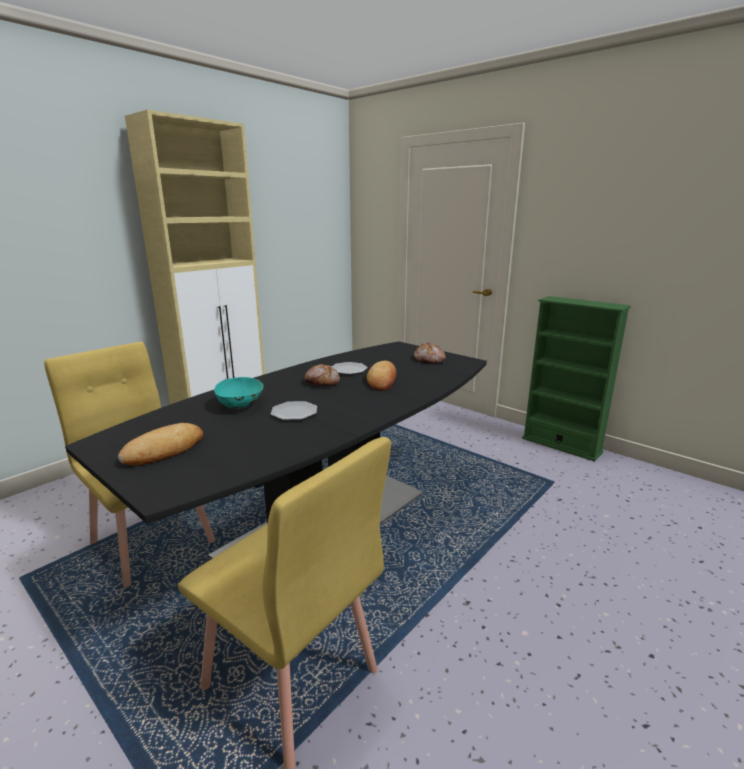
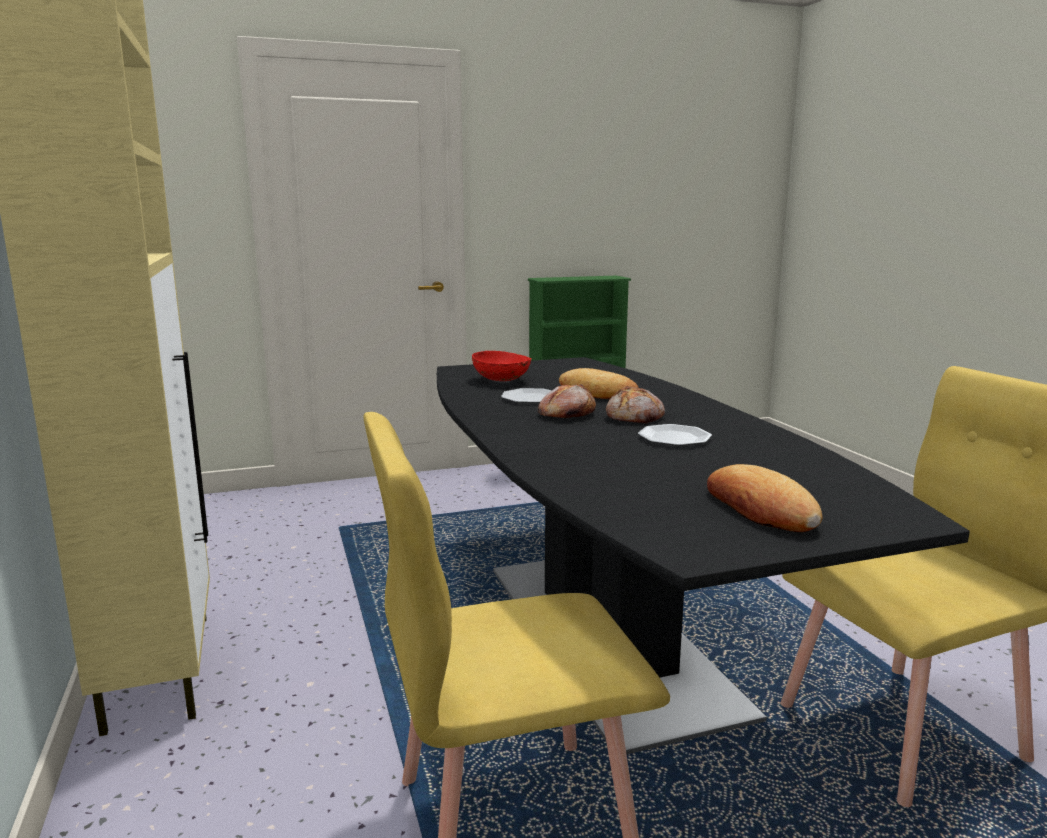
camera: 60 degrees left, 5 degrees down
(241, 405) = (613, 458): turquoise bowl -> none
(384, 357) = (502, 380): none -> red bowl
(429, 360) = (548, 369): bread -> bread (635, 417)

